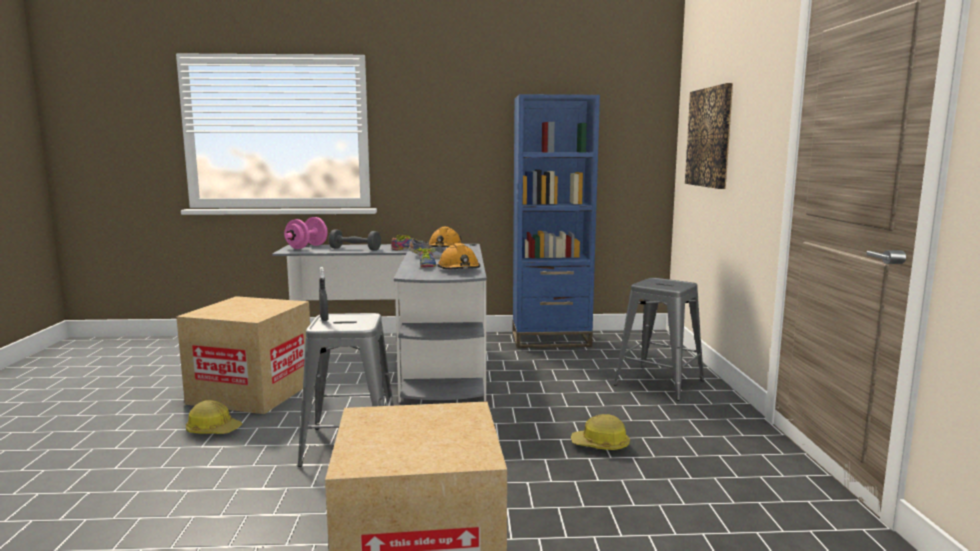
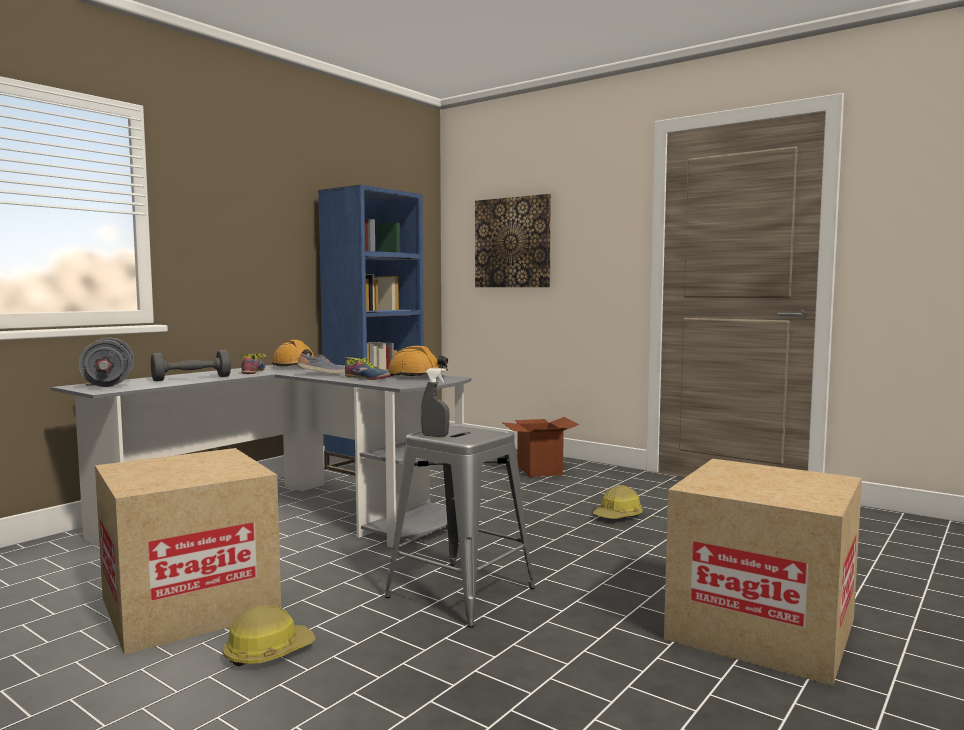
camera: 50 degrees left, 5 degrees down
(307, 247) = (108, 384): pink dumbbell -> grey dumbbell
(658, 383) = (539, 470): grey stool -> cardboard box

